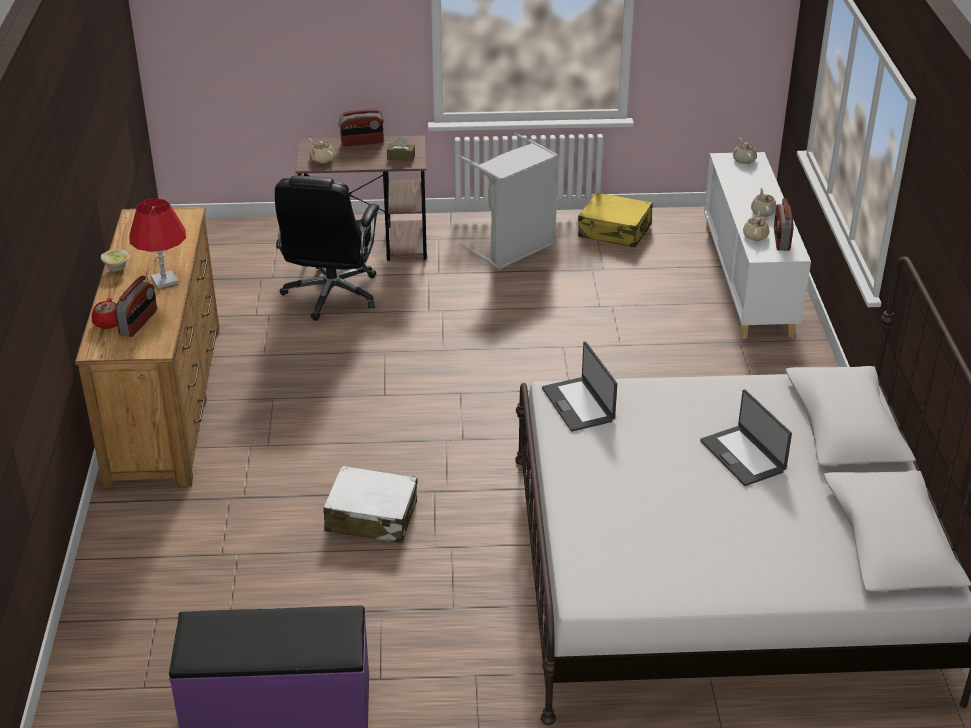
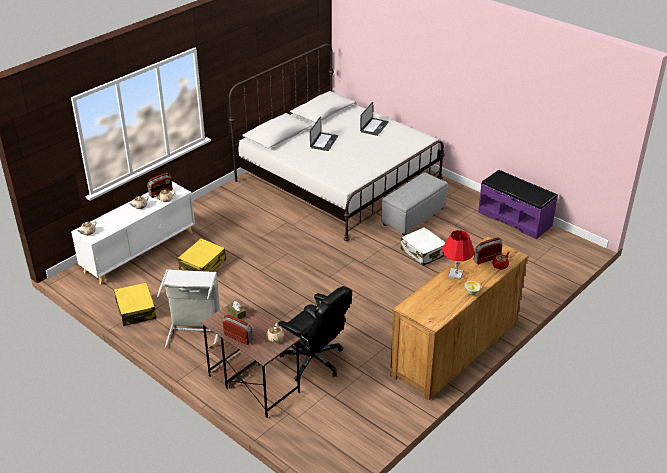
camera: 135 degrees left, 0 degrees up
(331, 295) = (314, 361): black office chair -> black office chair turned 75 degrees clockwise
(476, 581) = (414, 216): none -> grey ottoman
(579, 404) = (345, 178): laptop -> laptop (374, 127)
(645, 311) = (203, 264): none -> yellow suitcase

